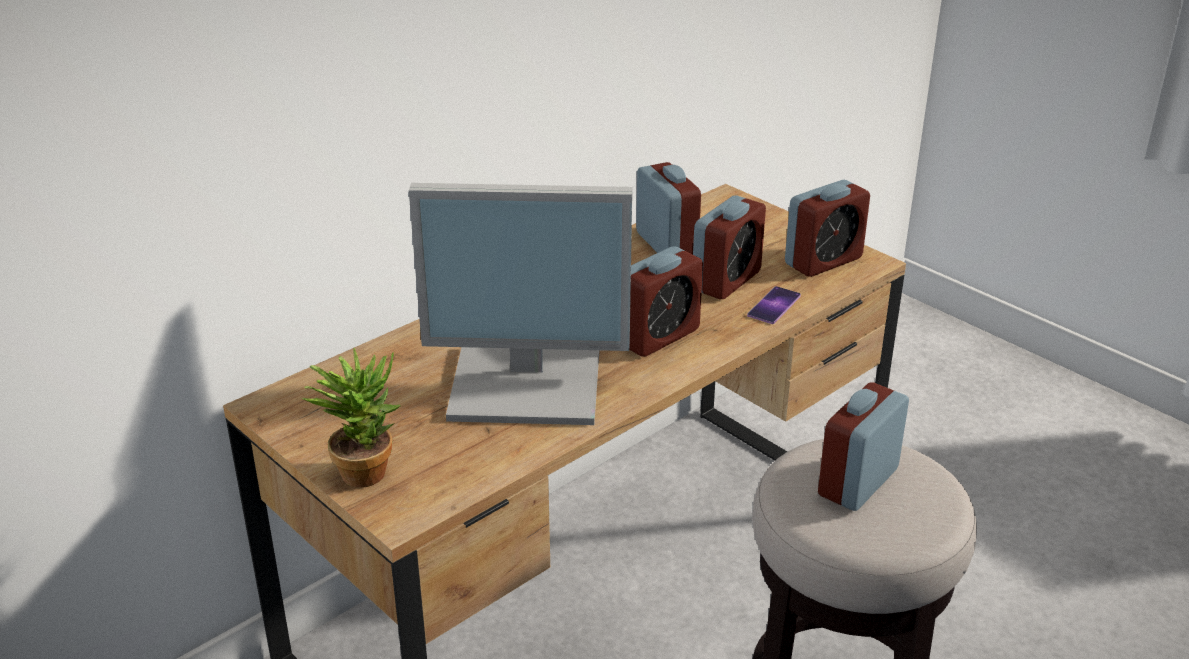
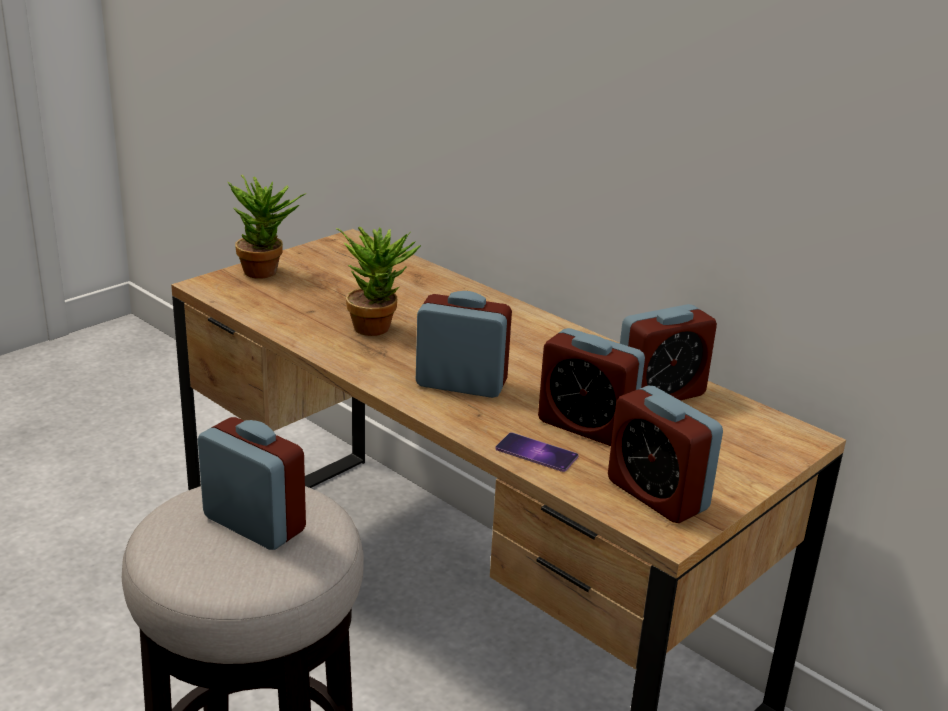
camera: 85 degrees right, 5 degrees down
(529, 383) = (377, 326): monitor -> potted plant
(657, 336) = (461, 384): alarm clock -> alarm clock turned 150 degrees clockwise

